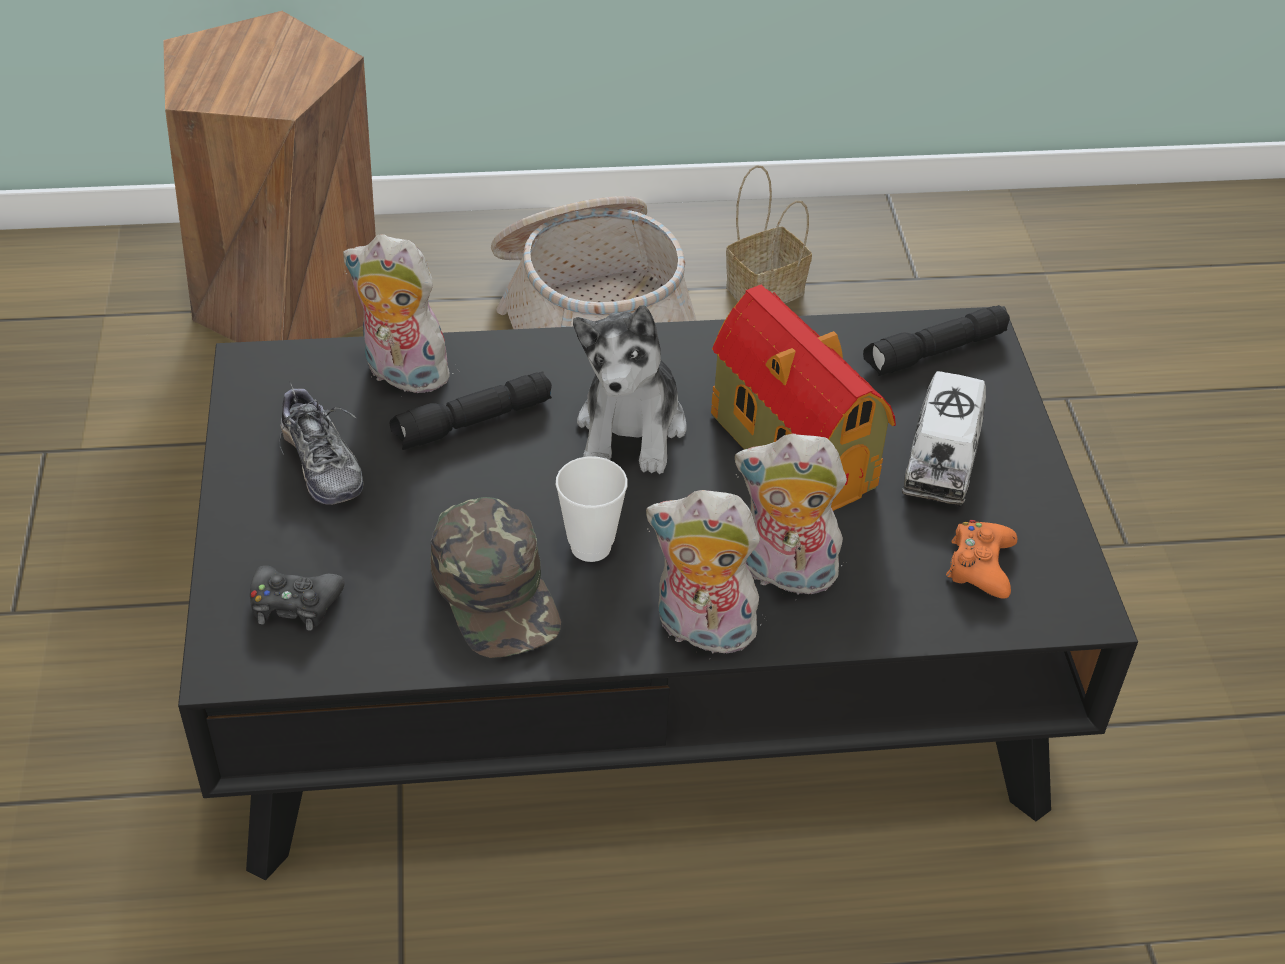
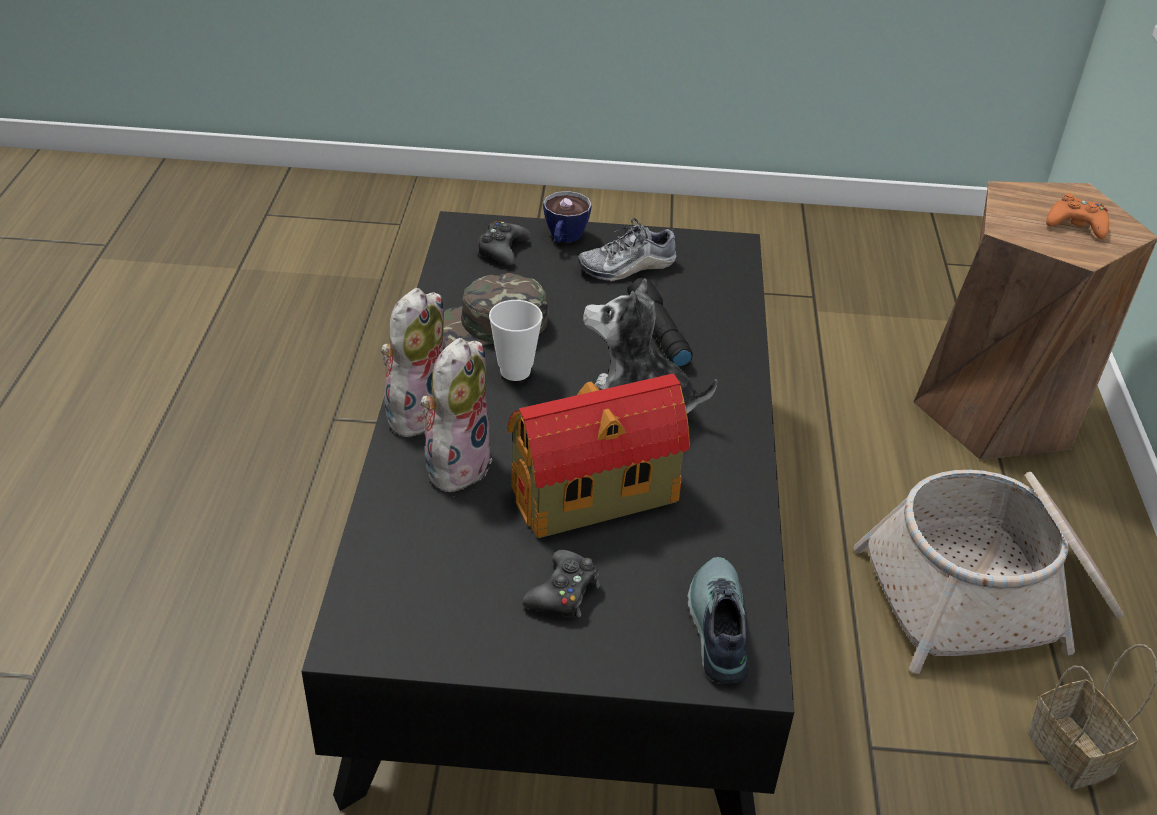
camera: 100 degrees right, 5 degrees down
(253, 538) = (564, 238): none -> cup
(401, 375) = (716, 305): plush toy -> none
(935, 353) = (716, 627): black flashlight -> shoe
(942, 458) = (563, 593): toy truck -> black game controller
(980, 566) = (425, 584): orange game controller -> orange game controller (1076, 225)

